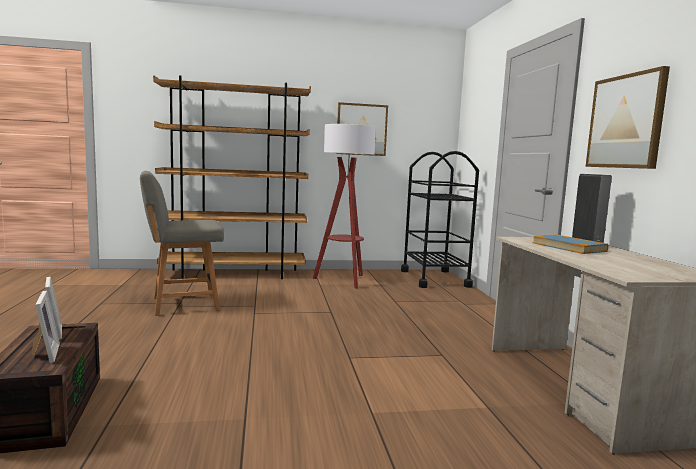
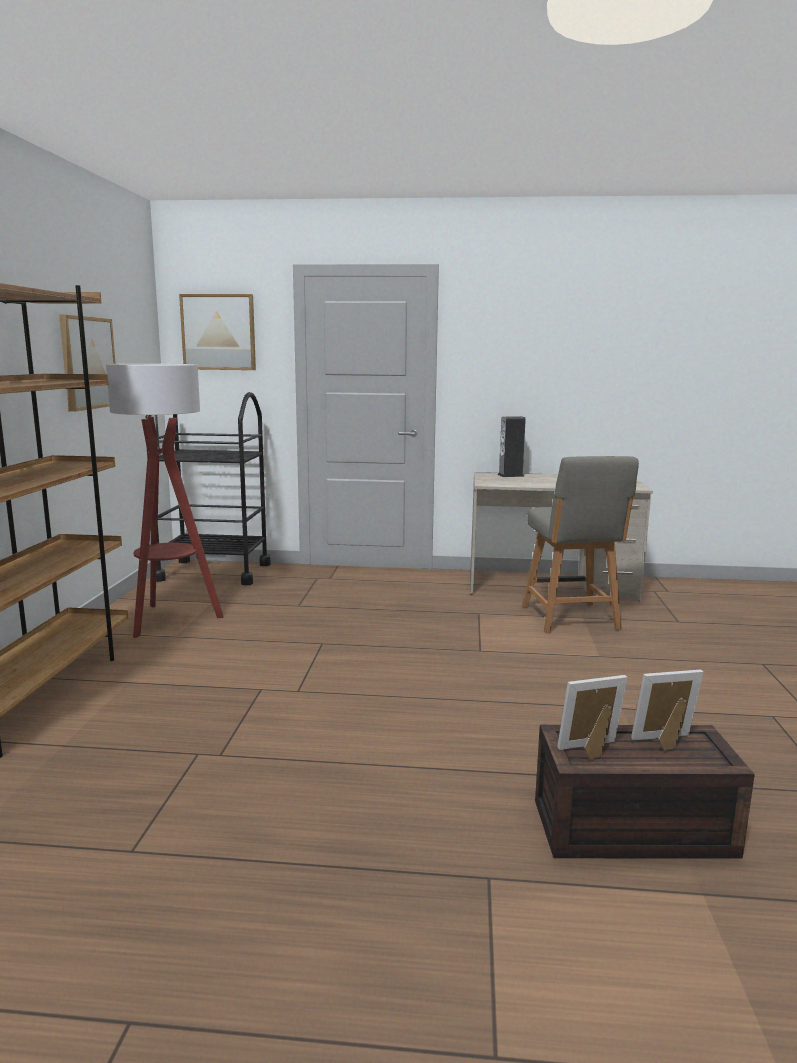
camera: 75 degrees left, 5 degrees up
(182, 304) = (210, 750): grey chair -> grey chair (571, 619)
(568, 247) = (528, 480): book -> none
(626, 122) = (511, 370): picture -> picture (218, 332)

